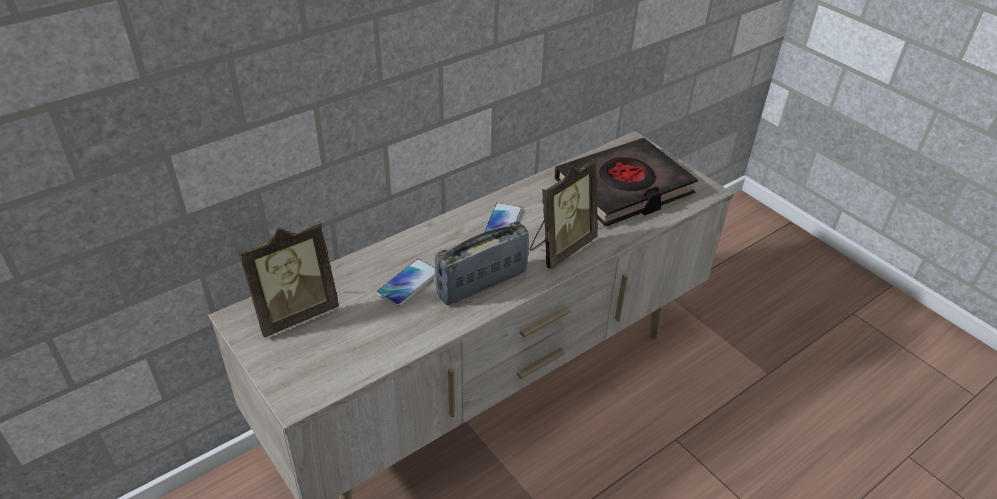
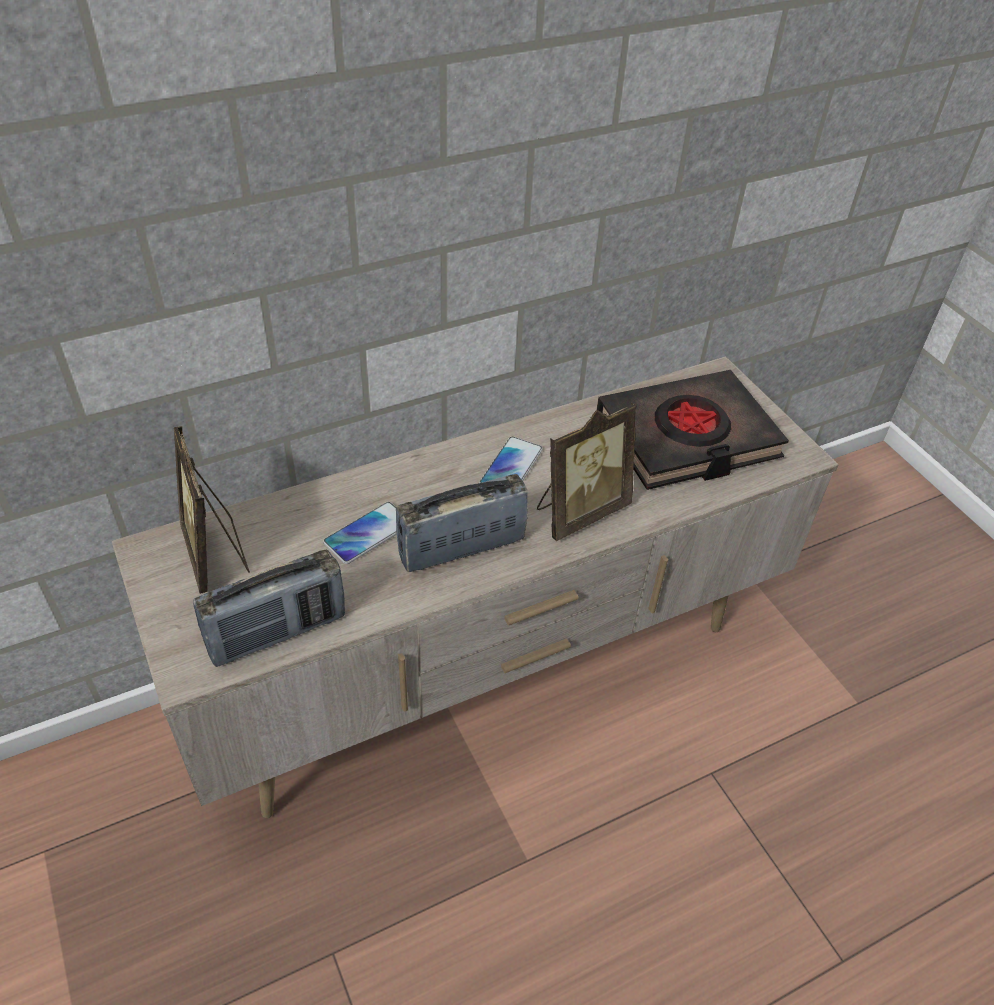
camera: 10 degrees right, 5 degrees up
(295, 313) = (216, 554): picture frame -> picture frame turned 90 degrees clockwise
(359, 361) = (277, 633): none -> radio

